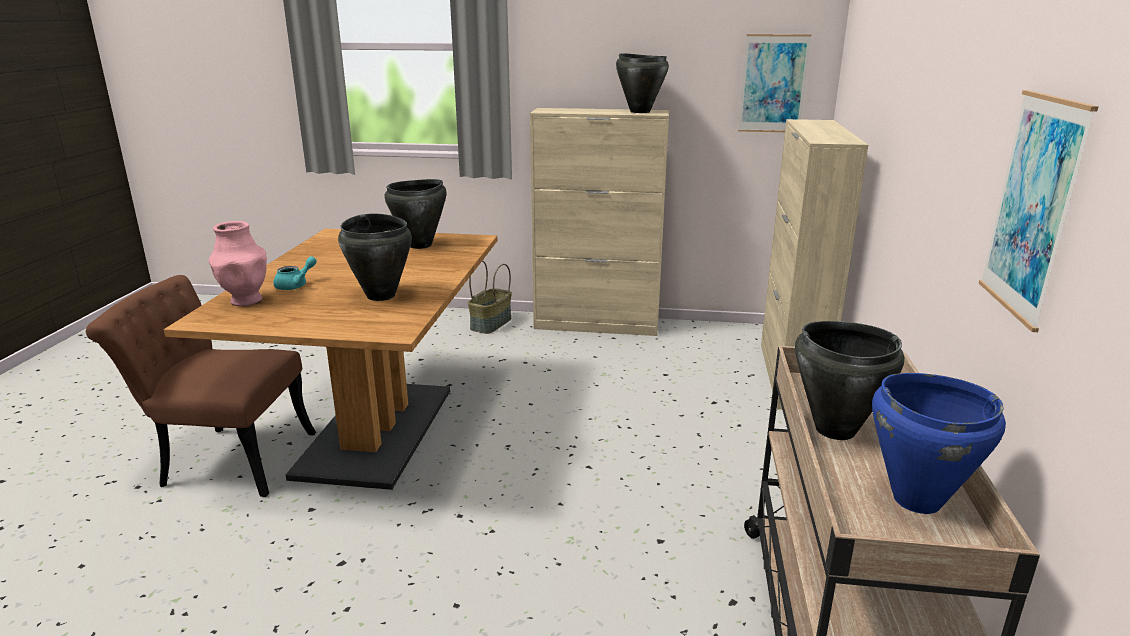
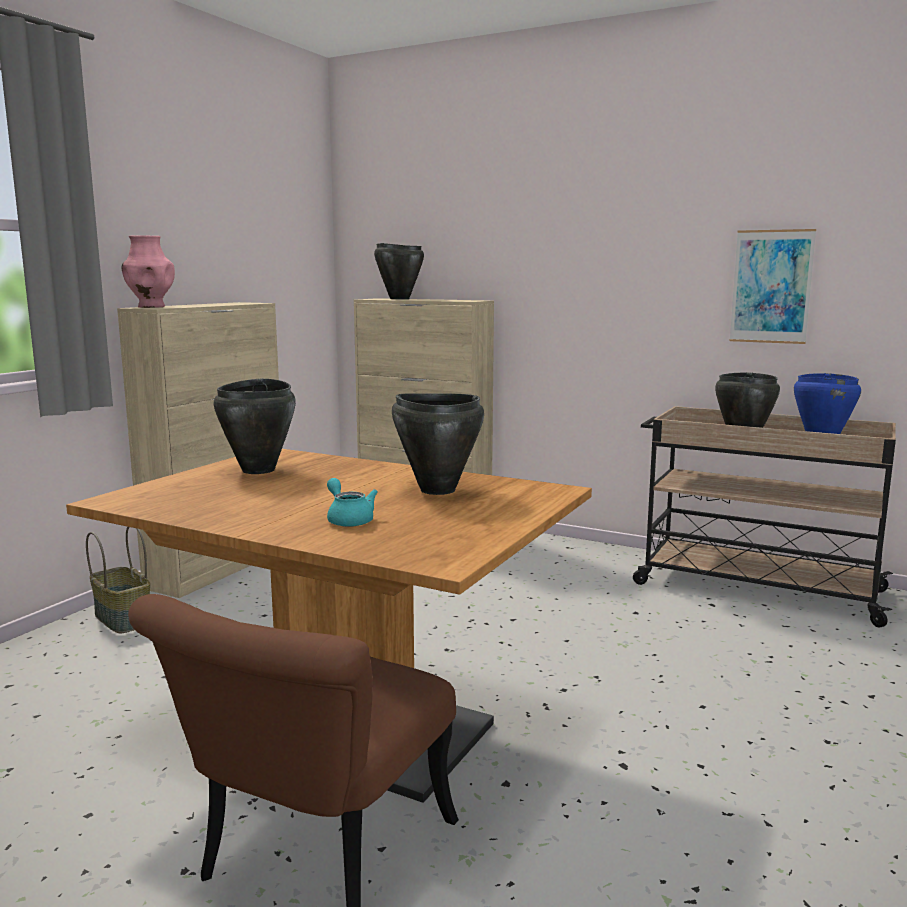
camera: 70 degrees left, 10 degrees down
(245, 301) = (386, 542): pink vase -> pink vase (151, 307)
(640, 111) = (234, 303): black cooking pot -> black cooking pot (399, 299)
(773, 84) = (300, 273): picture -> none

